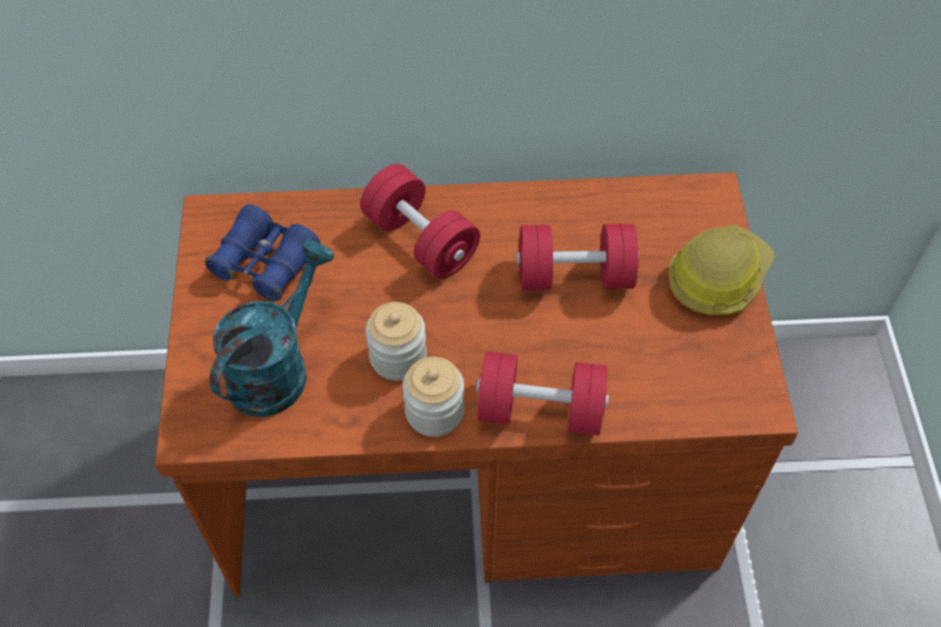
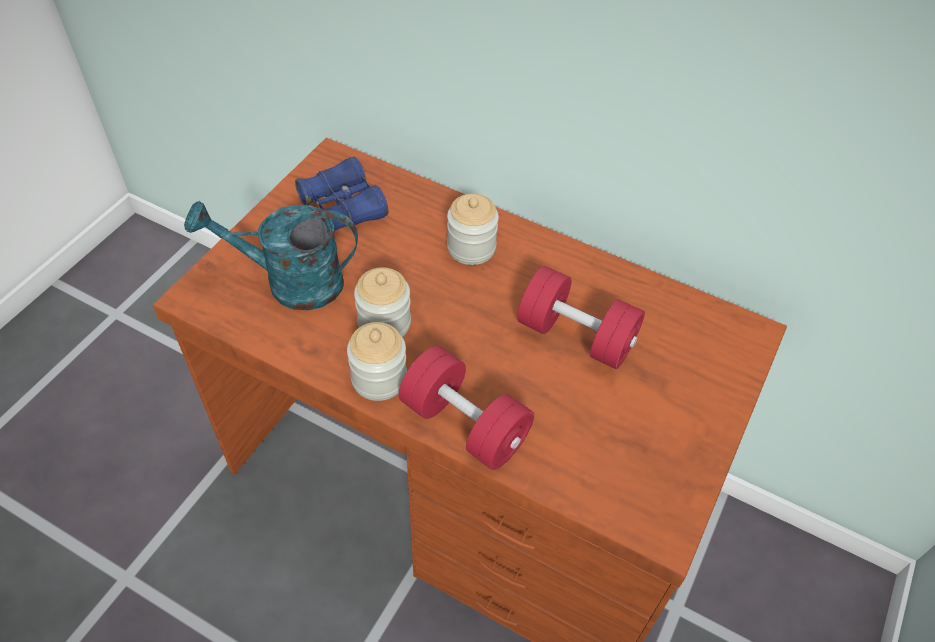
camera: 30 degrees right, 5 degrees down
(276, 367) = (290, 283): turquoise watering can -> turquoise watering can turned 150 degrees counterclockwise
(421, 240) = (471, 248): red dumbbell -> jar
(717, 277) = (705, 402): hard hat -> none

